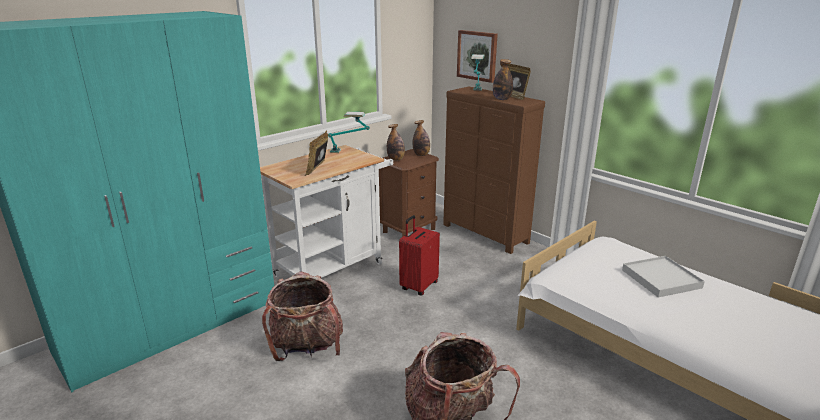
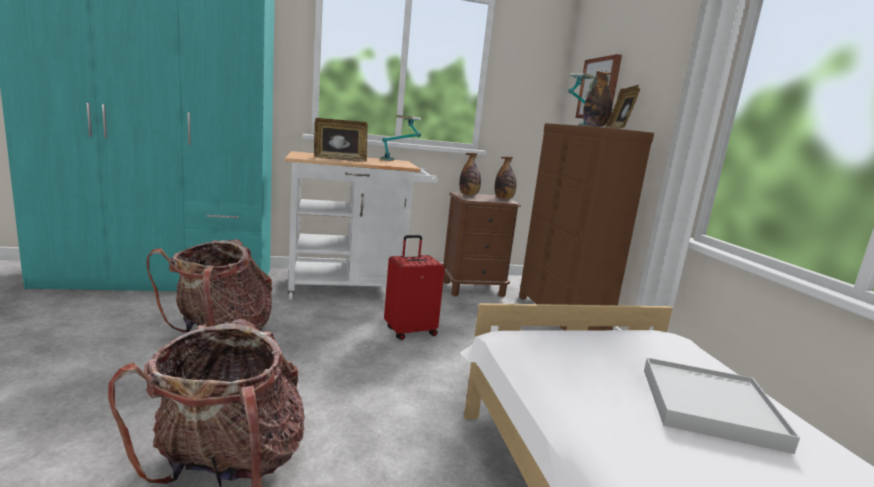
camera: 30 degrees right, 10 degrees down
(318, 169) = (340, 159): picture frame -> picture frame turned 150 degrees counterclockwise

